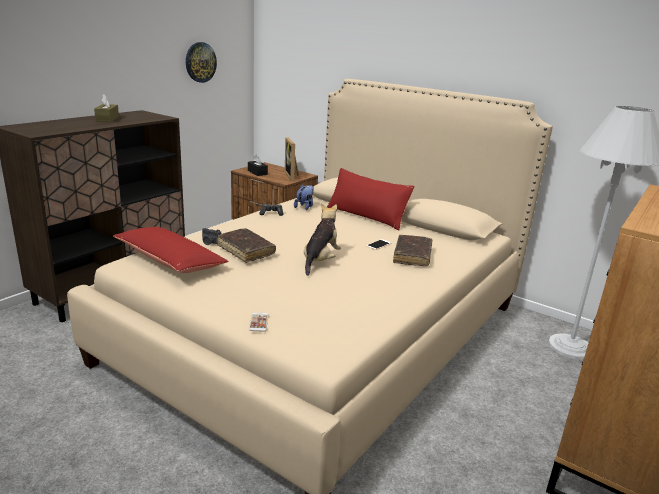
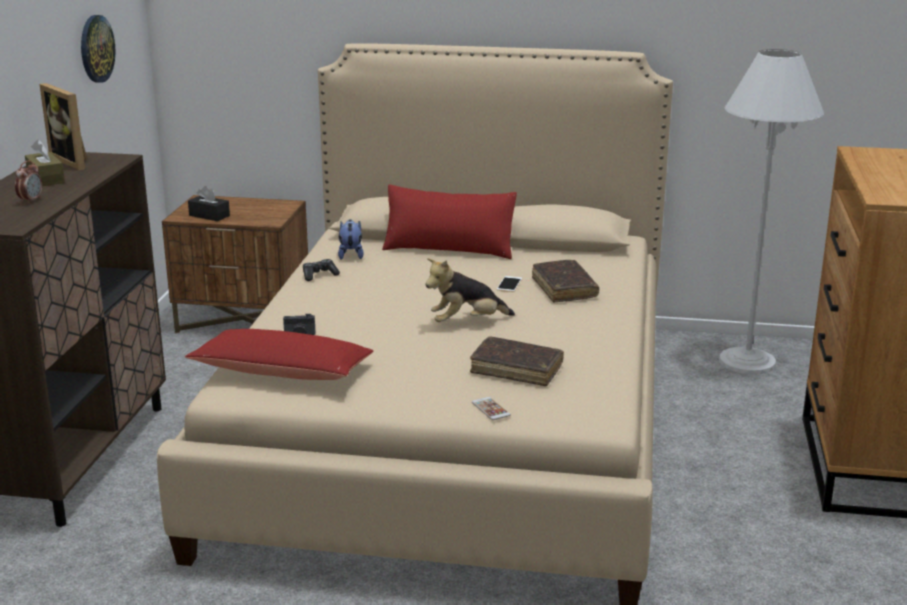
camera: 25 degrees left, 0 degrees up
(75, 125) = (31, 201): none -> alarm clock
(246, 250) = (363, 333): brown book -> brown book (516, 369)
(292, 176) = (270, 209): picture frame -> picture frame (74, 161)
(320, 261) = (467, 322): plush toy -> plush toy turned 105 degrees counterclockwise

